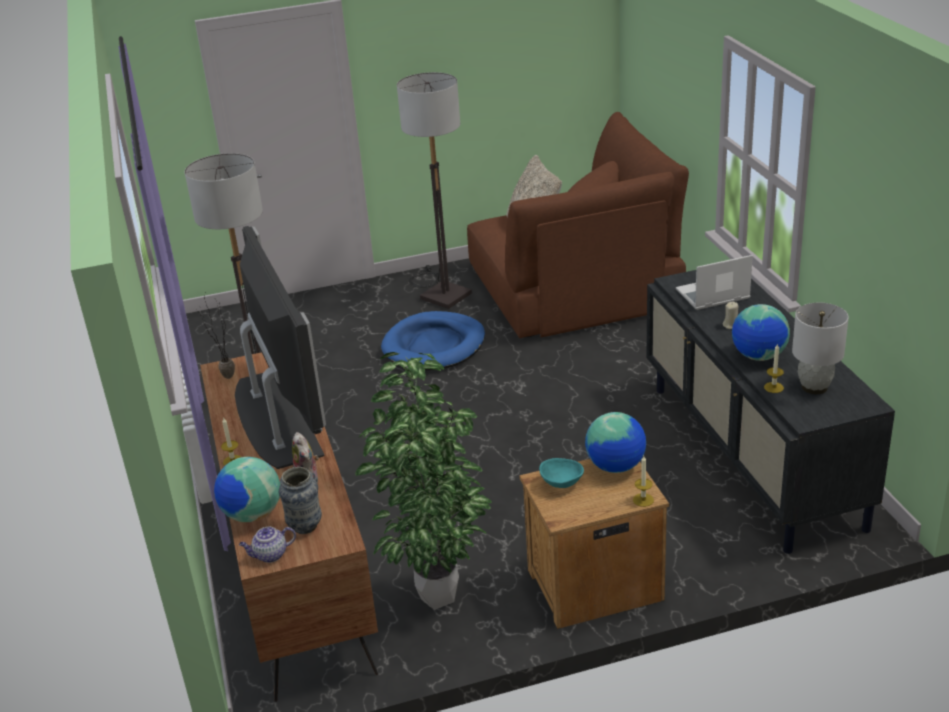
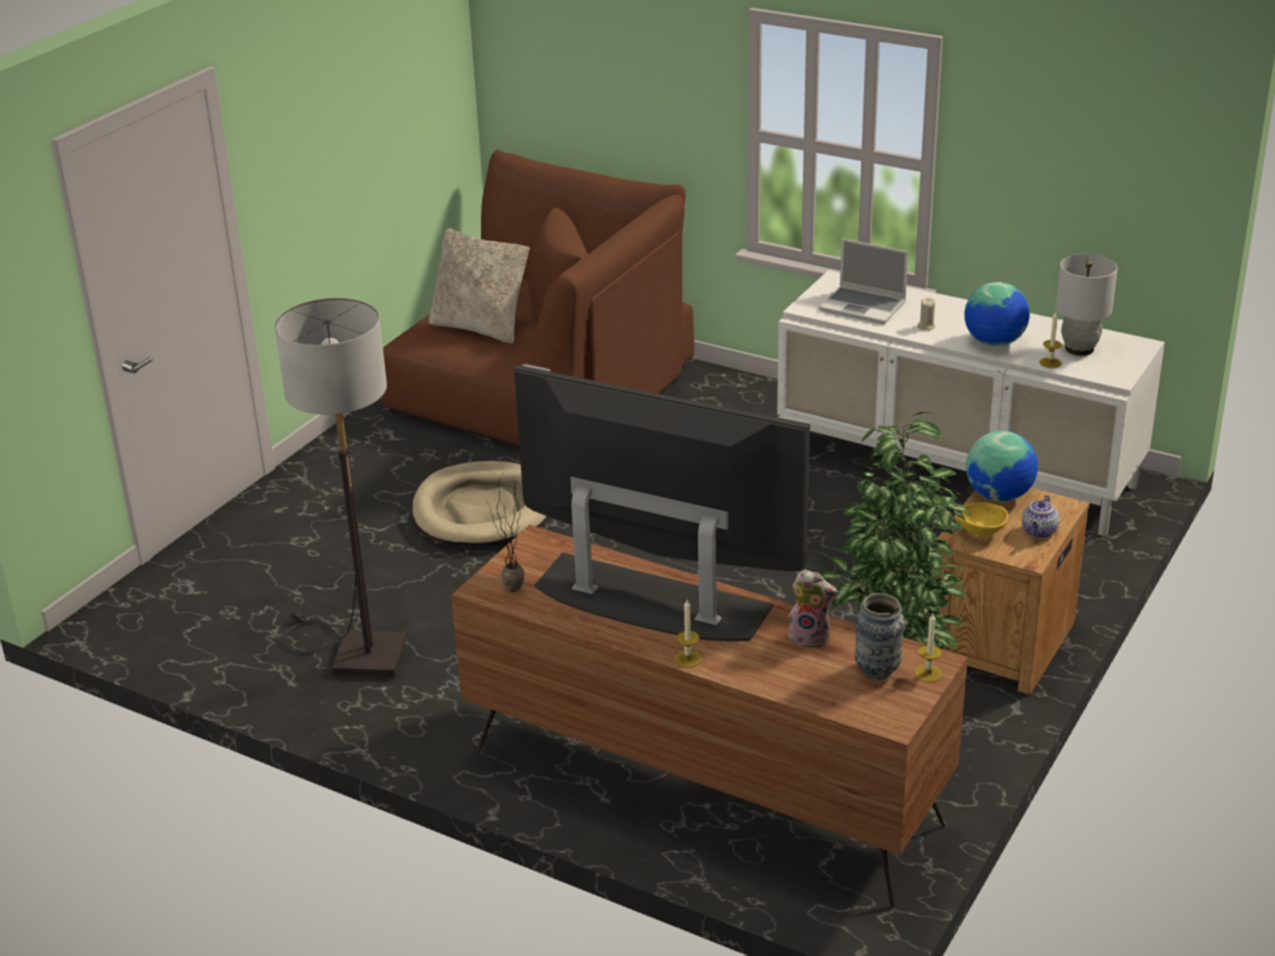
camera: 45 degrees left, 0 degrees up
(252, 515) = (806, 690): globe -> none
(270, 555) = (893, 711): teapot -> teapot (1039, 532)
(434, 346) = (482, 510): blue dog bed -> beige dog bed
(440, 292) = (390, 452): floor lamp -> none
(561, 483) = (980, 532): turquoise bowl -> yellow bowl
(643, 500) = (1067, 510): candle -> candle (928, 673)
(712, 295) = (864, 307): laptop -> laptop turned 90 degrees counterclockwise
(750, 455) = (957, 471): black cabinet -> white cabinet

